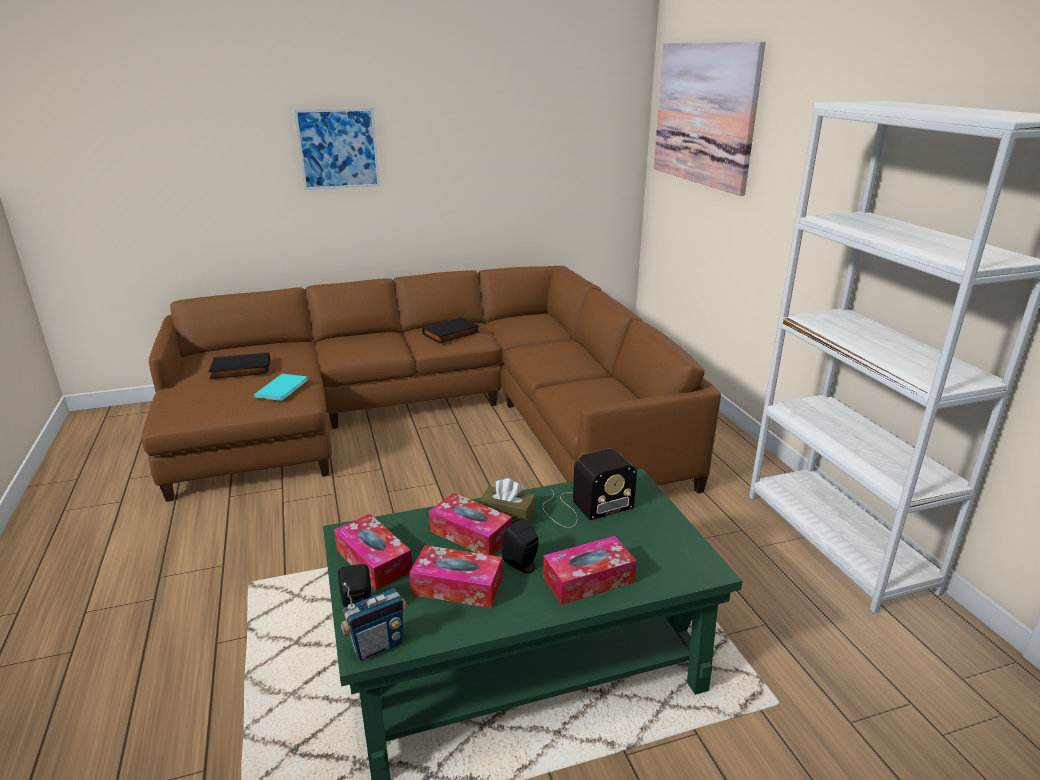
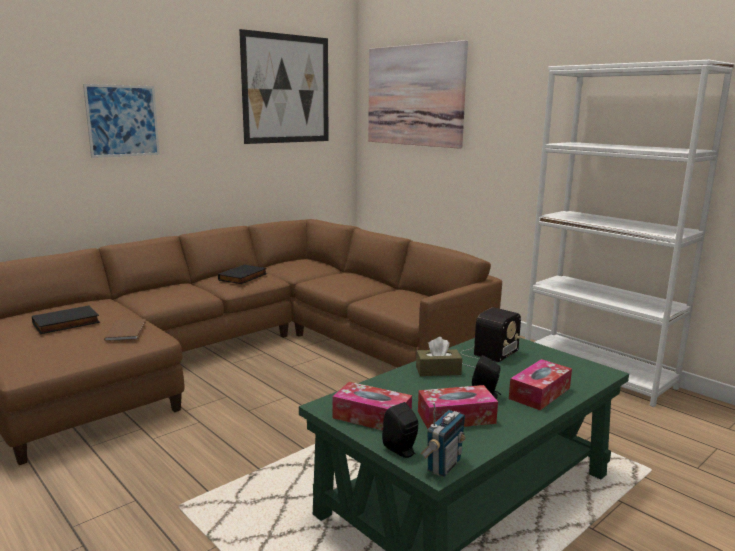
camera: 25 degrees left, 10 degrees down
(283, 387) = (127, 330): turquoise book -> brown book
(471, 534) = (426, 386): tissue box -> none
(545, 102) = (286, 89): none -> picture

